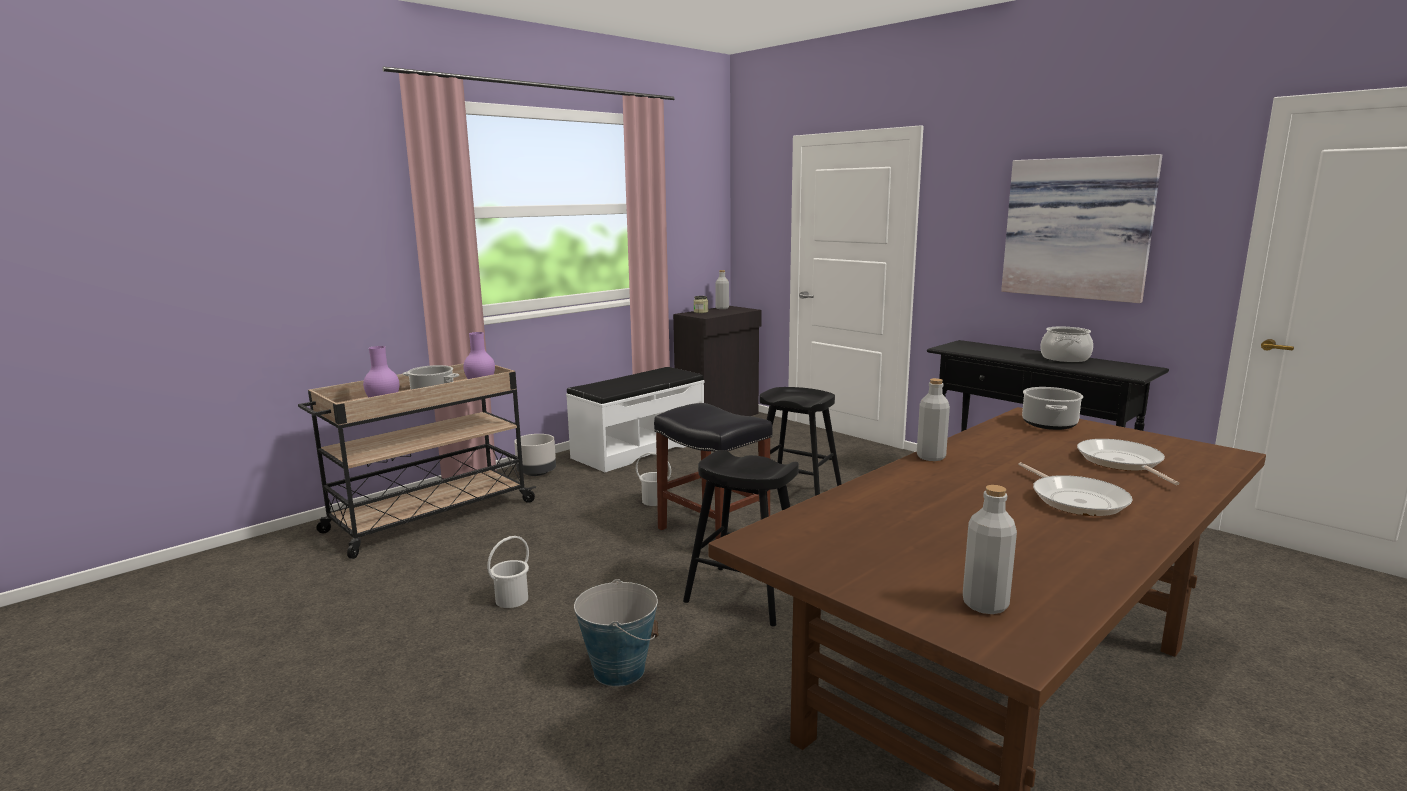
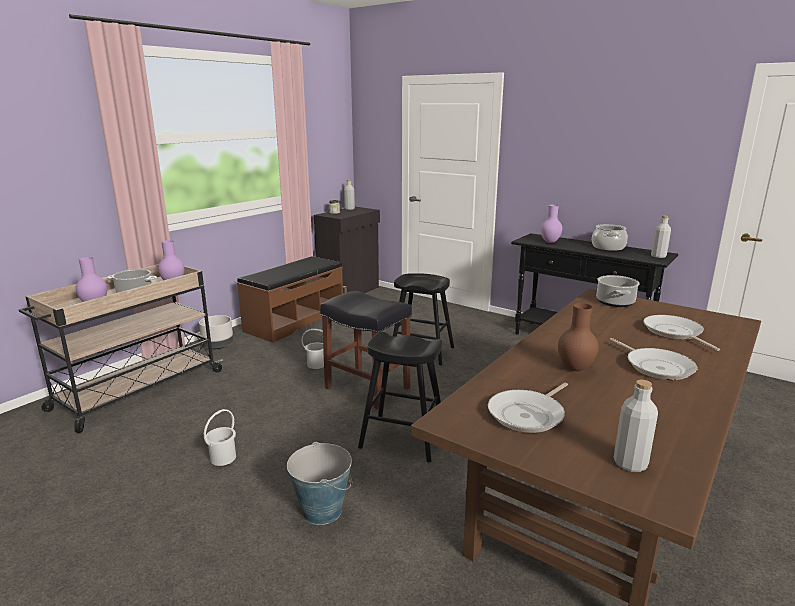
camera: 10 degrees left, 5 degrees up
(638, 449) = (294, 321): white bench -> brown bench
(867, 542) = (528, 414): none -> frying pan
(931, 457) = (545, 335): grey bottle -> grey bottle (658, 256)
(955, 496) = (575, 369): none -> brown vase
(981, 350) = (549, 242): none -> purple vase
(1078, 228) = (617, 153): picture -> none

